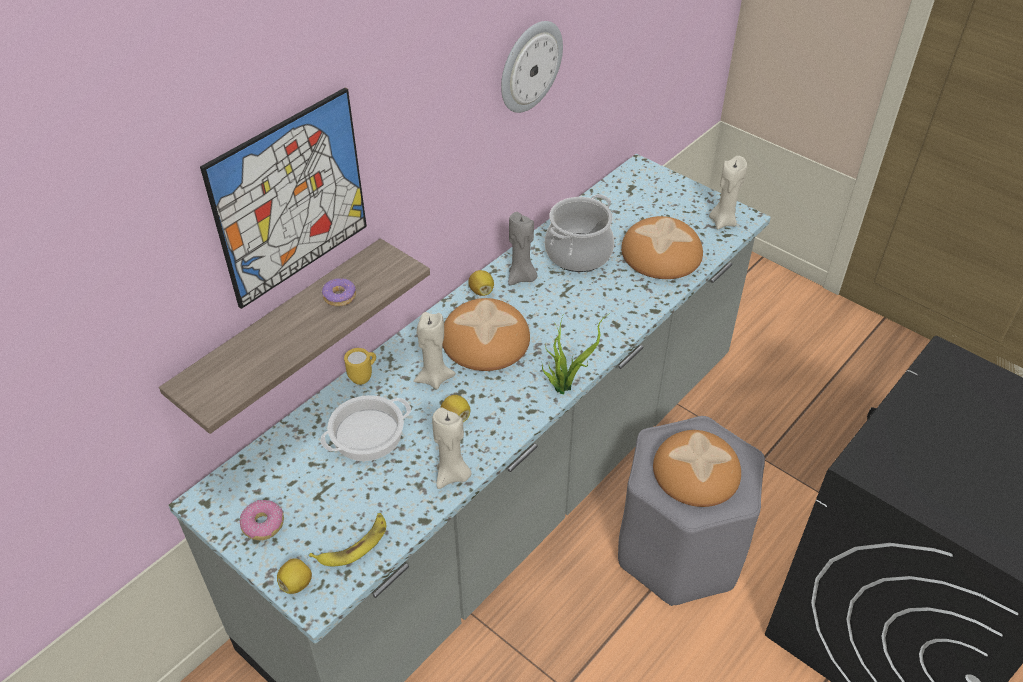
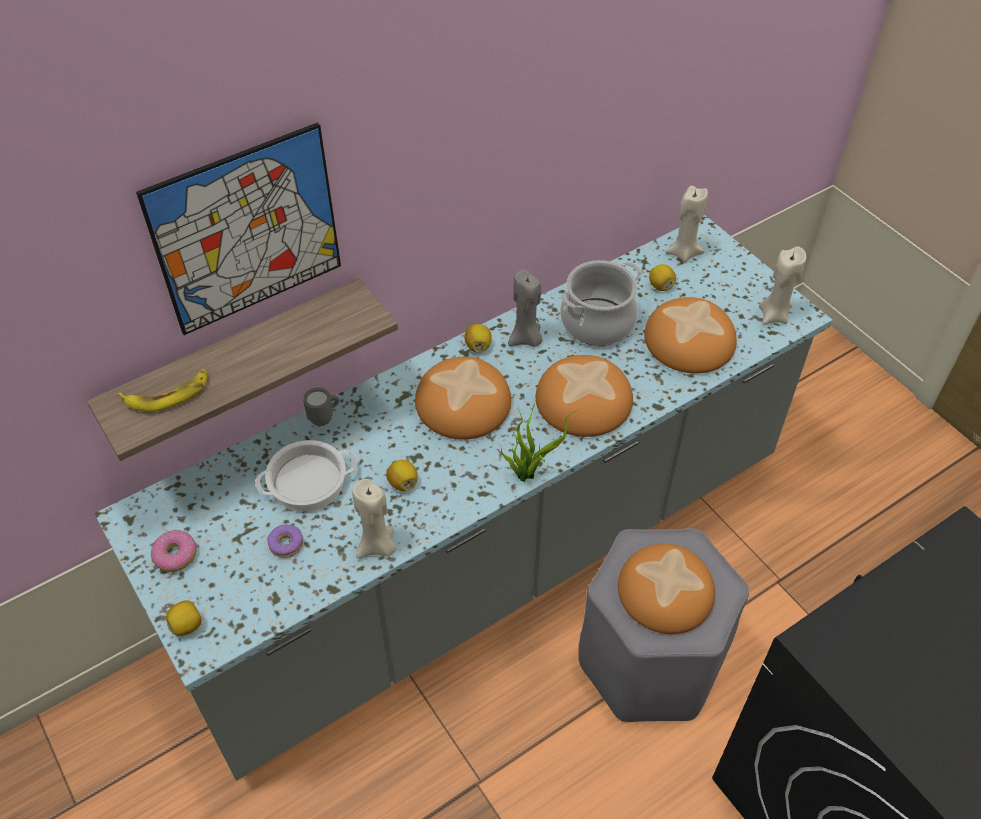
camera: 15 degrees right, 5 degrees up
(340, 297) = (294, 338): donut -> donut (286, 544)
(354, 544) = (255, 597): banana -> banana (168, 394)
(363, 377) = (325, 418): yellow mug -> grey mug
(434, 378) = (395, 435): beige candle -> beige candle (683, 253)
(529, 66) = (563, 112): wall clock -> none
(589, 319) = (582, 401): none -> bread
(621, 215) = (660, 286): none -> lemon

